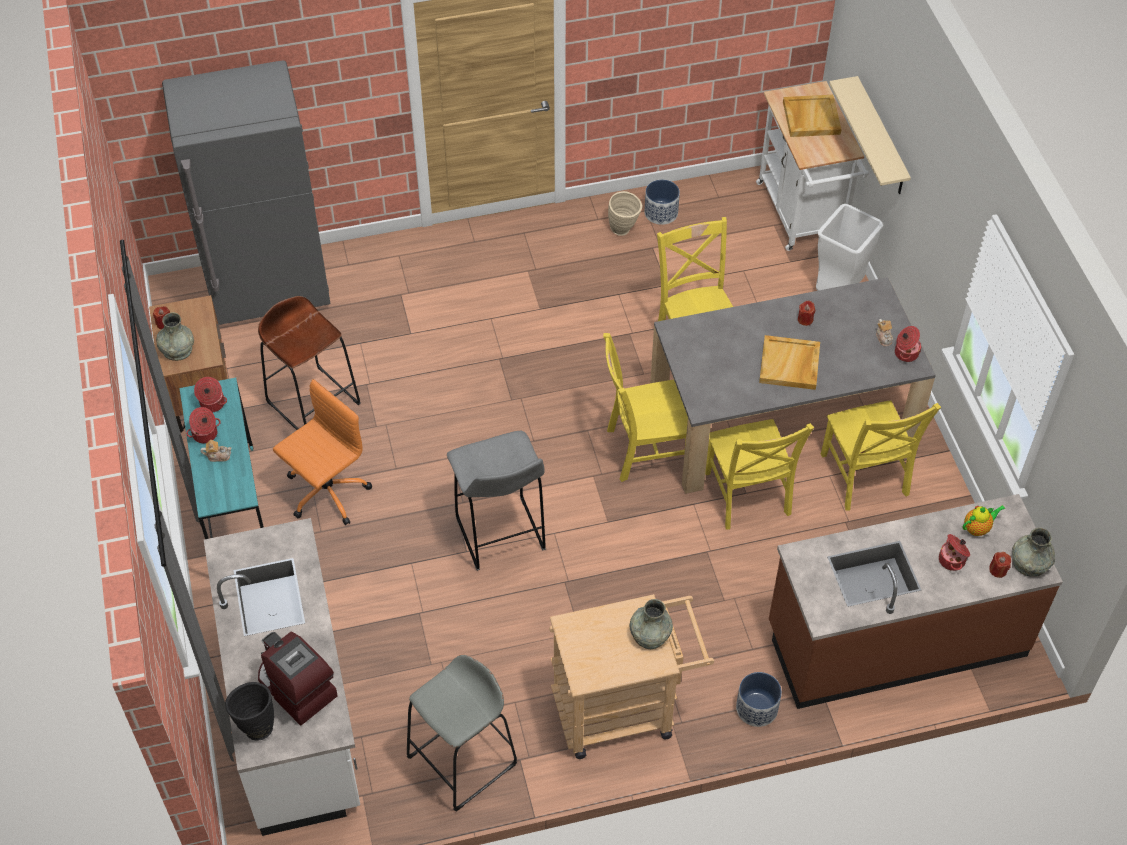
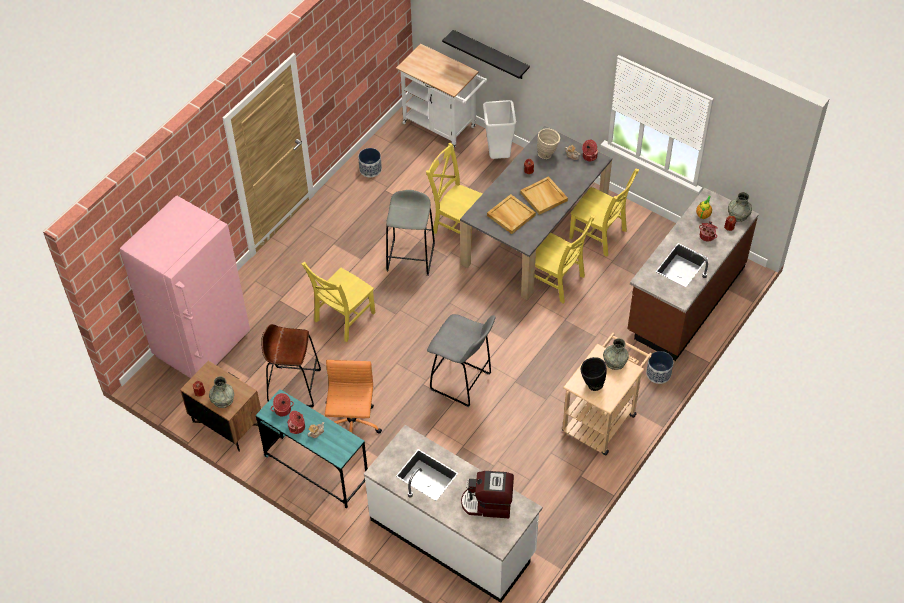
camera: 40 degrees left, 0 degrees up
(255, 725) = (488, 534): black vase -> black vase (591, 385)
(269, 289) = (203, 345): grey fridge -> pink fridge
(462, 761) = (555, 496): grey stool -> grey stool (411, 257)
(624, 230) = (361, 190): beige vase -> beige vase (548, 154)
(644, 449) = (486, 293): yellow chair -> yellow chair (343, 318)
(810, 117) = (433, 67): beige tray -> beige tray (510, 215)
(881, 138) = (490, 55): beige shelf -> black shelf

